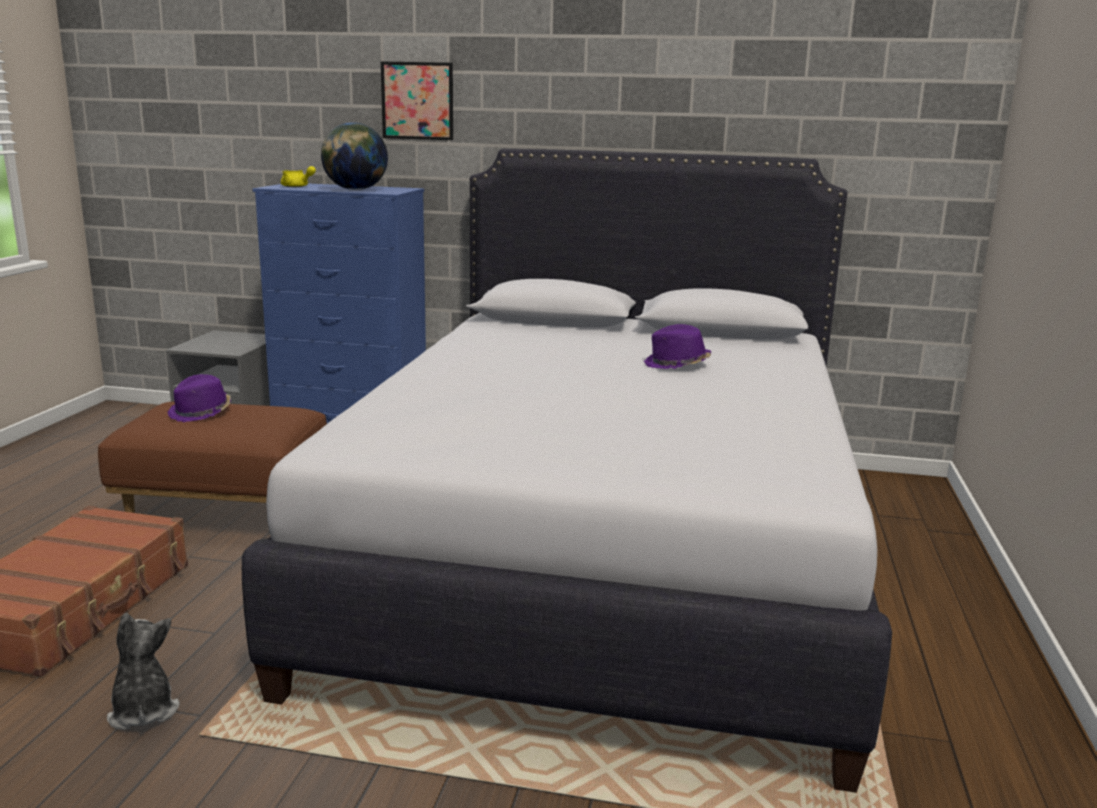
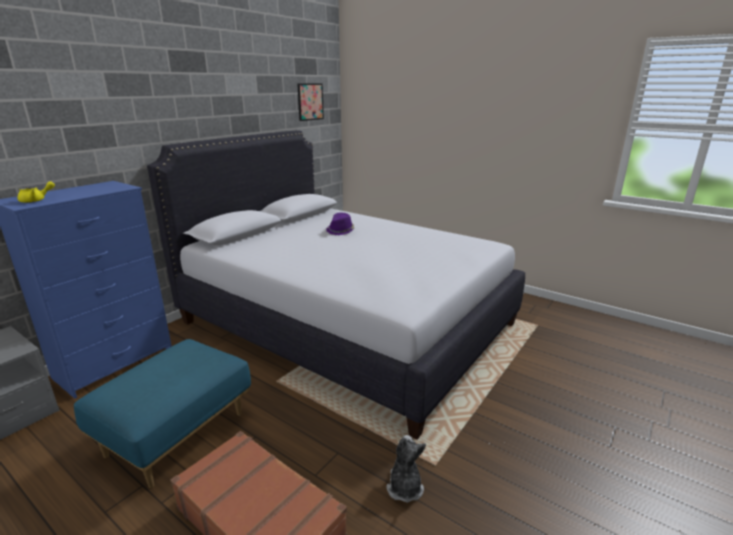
camera: 65 degrees left, 5 degrees up
(143, 711) = (404, 487): plush toy -> plush toy turned 90 degrees clockwise
(201, 413) = (150, 379): purple hat -> none
(223, 514) = (177, 435): brown ottoman -> blue ottoman
(355, 190) = (94, 191): globe -> none
(417, 101) = (90, 120): picture -> picture (310, 102)

